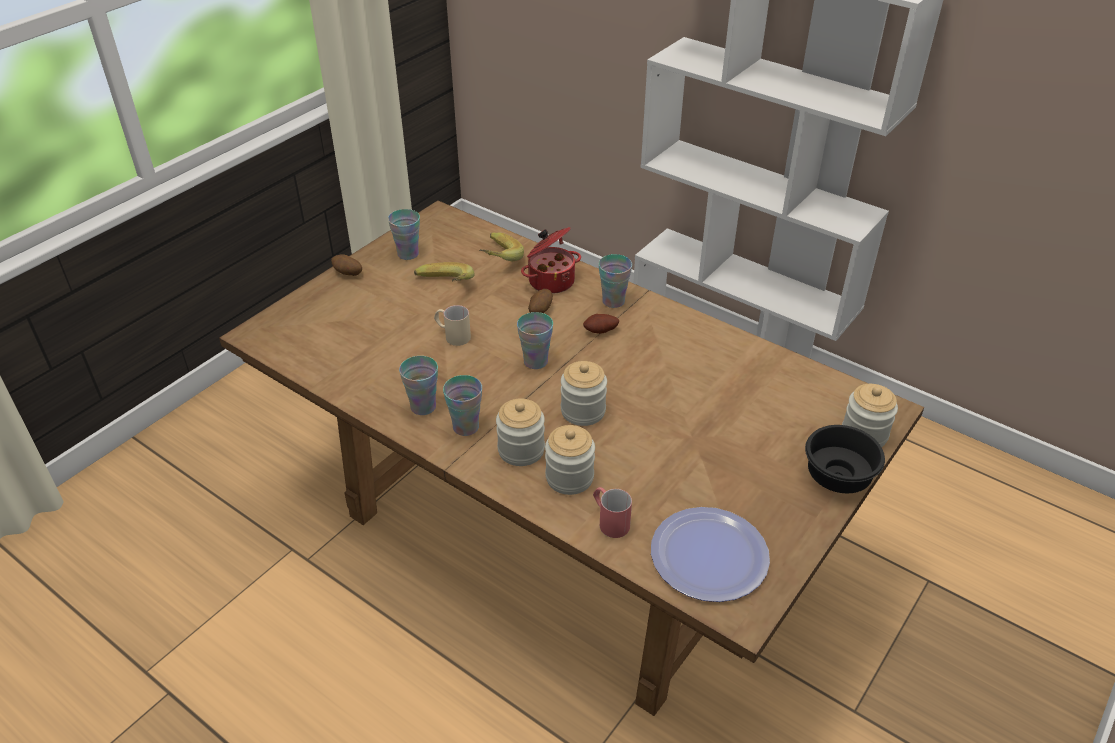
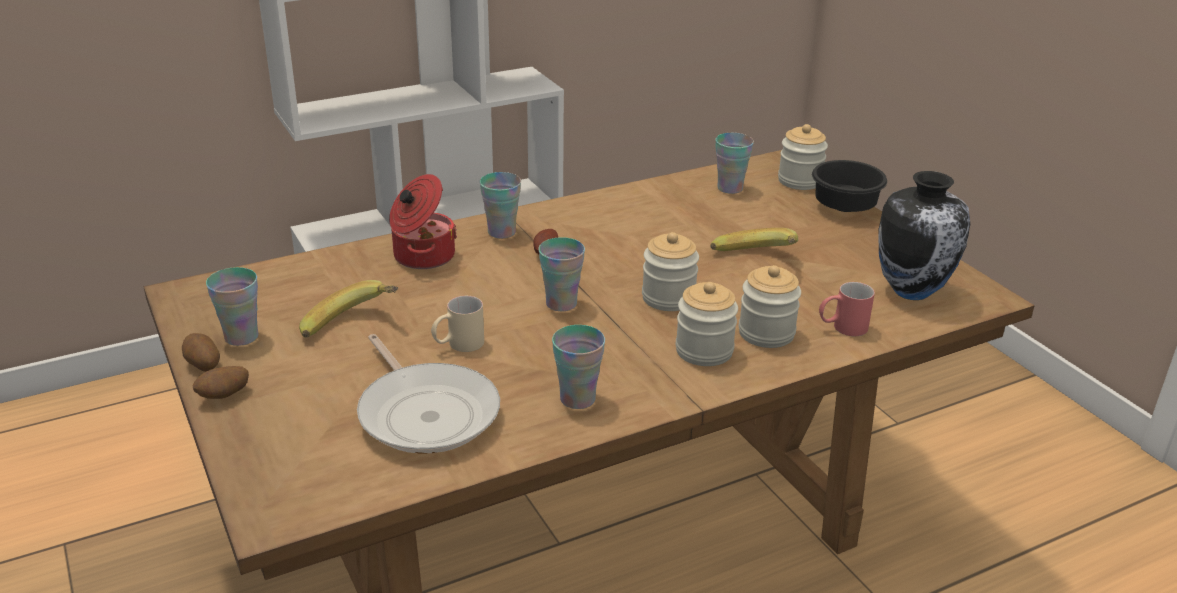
camera: 65 degrees left, 10 degrees down
(373, 350) = (426, 412): none -> frying pan
(466, 427) = (638, 377): cup -> cup (730, 188)
(496, 259) = (337, 278): banana -> banana (756, 261)
(540, 311) = (471, 277): potato -> potato (203, 365)
(709, 556) = (912, 291): plate -> vase

